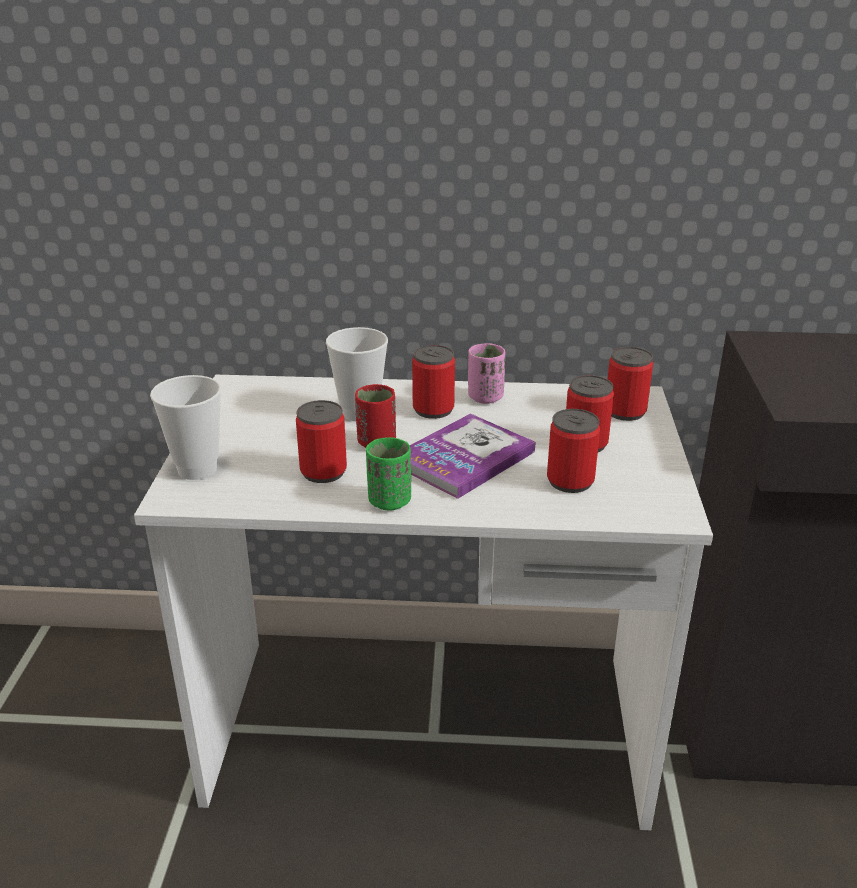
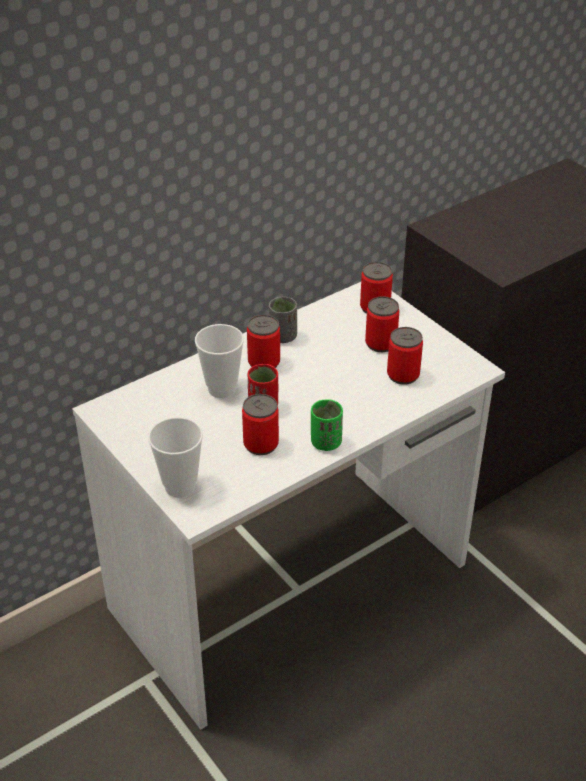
camera: 40 degrees left, 10 degrees up
(464, 458) = (328, 390): book -> none
(485, 397) = (283, 337): pink cup -> grey cup

